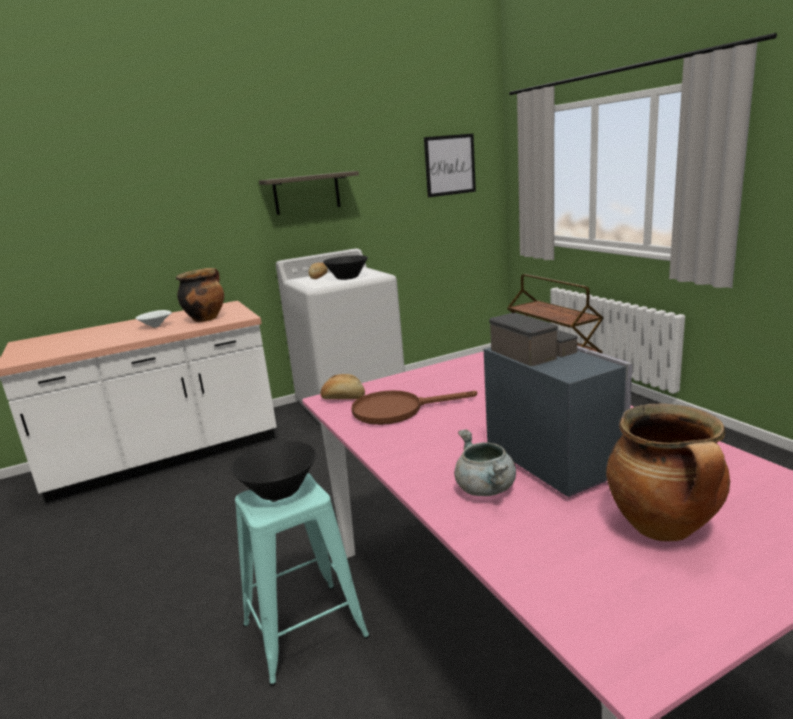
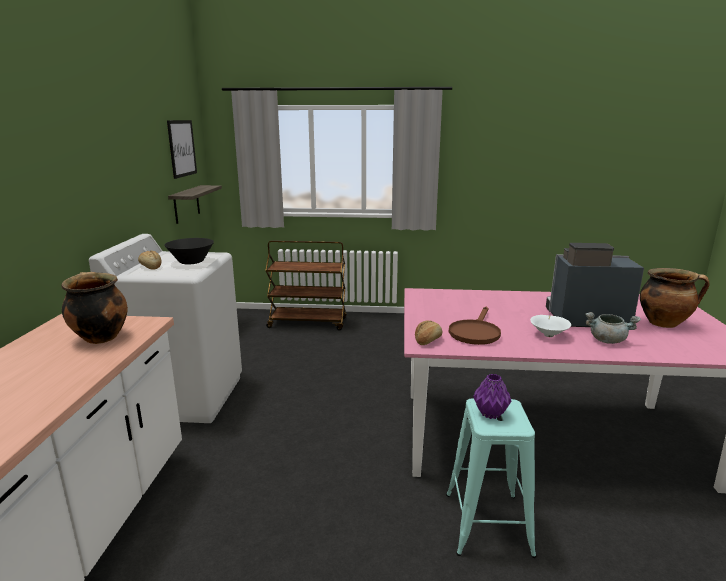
camera: 60 degrees left, 0 degrees up
(156, 326) = (51, 365): white bowl -> white bowl (548, 335)
(279, 491) = (490, 414): black bowl -> purple vase
(306, 193) = (101, 175): shelf -> shelf (186, 204)

